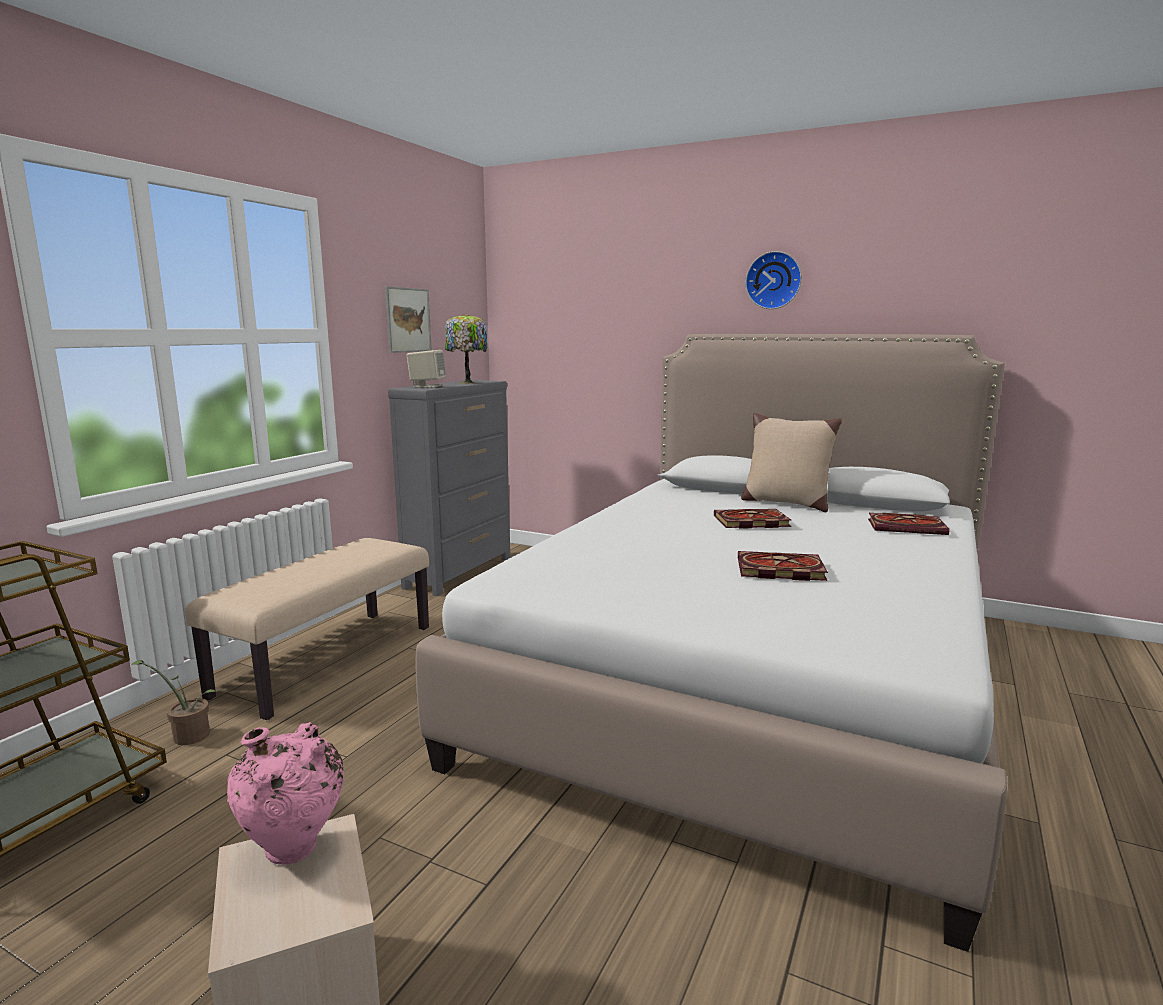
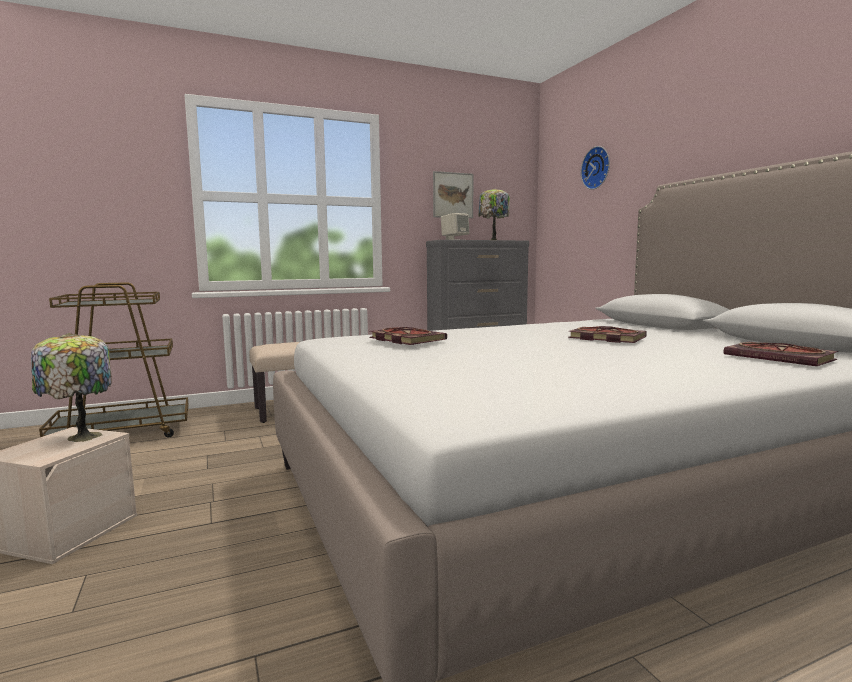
camera: 40 degrees right, 5 degrees down
(187, 735) = (225, 419): potted plant -> none
(295, 853) = (81, 437): pink vase -> table lamp
(774, 280) = (746, 119): wall clock -> wall clock (597, 168)
(778, 570) = (526, 358): book -> book (404, 339)
(785, 503) = (689, 335): beige pillow -> none

